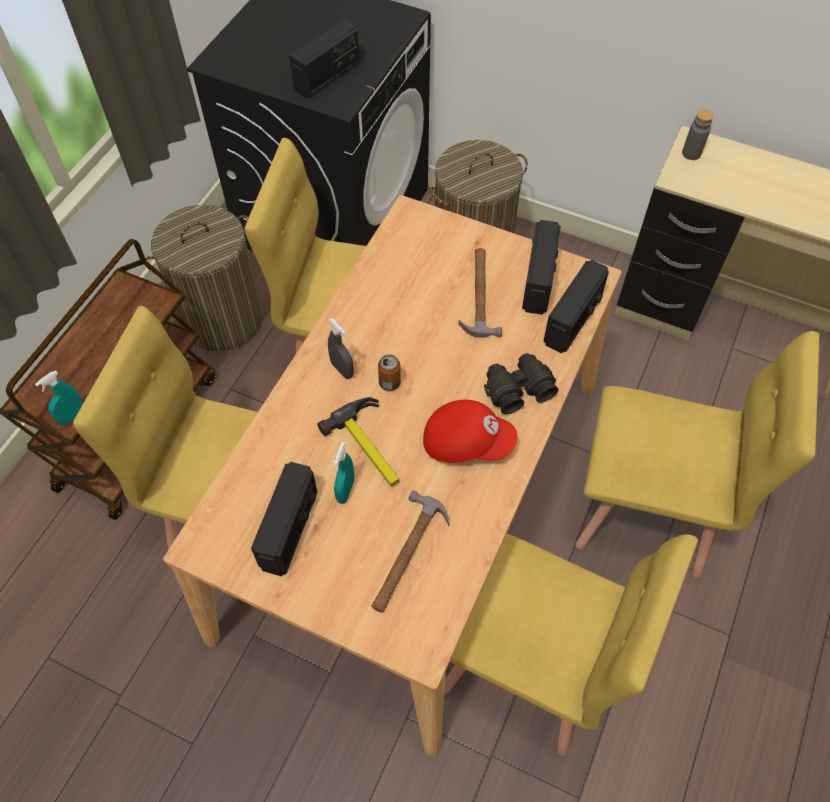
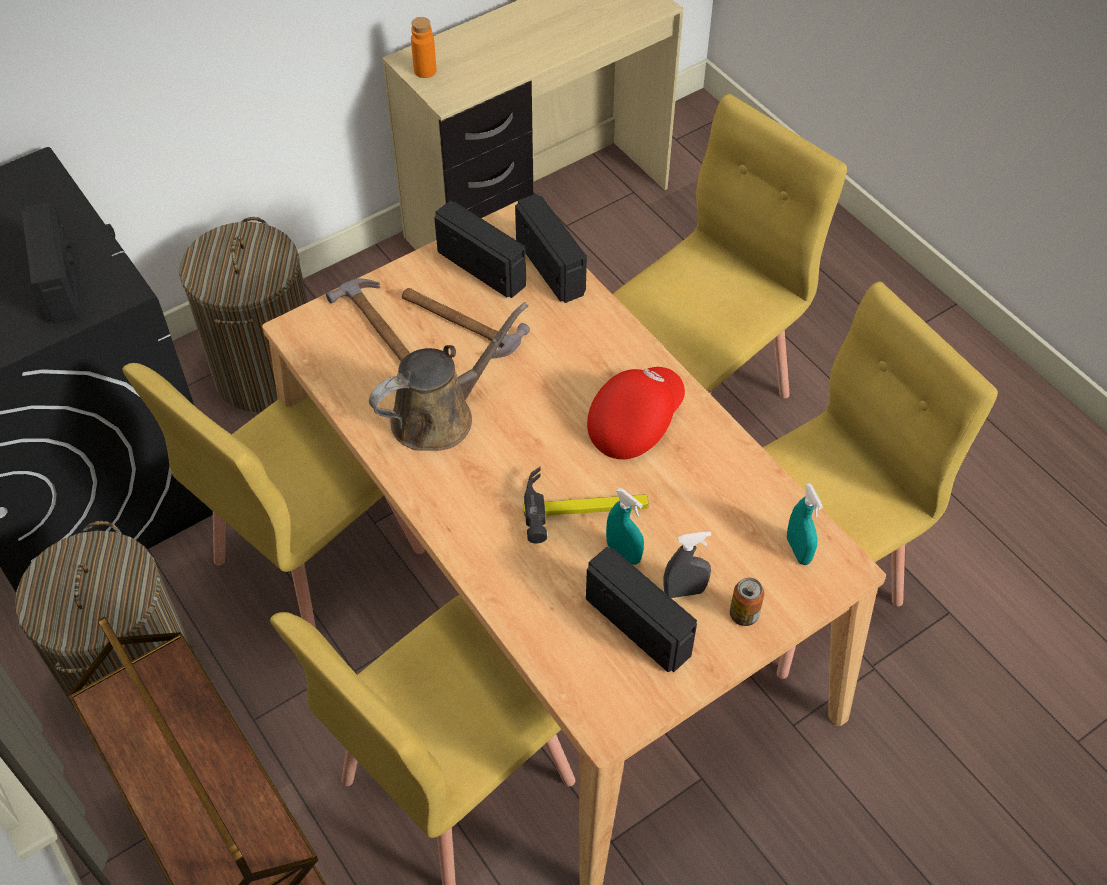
camera: 60 degrees left, 5 degrees down
(72, 416) = (276, 839): turquoise spray bottle -> turquoise spray bottle (798, 550)
(342, 369) = (466, 488): grey spray bottle -> grey spray bottle (684, 591)
(389, 383) = (516, 453): can -> can (744, 614)
(392, 324) = (440, 415): none -> brown watering can
(407, 555) = (732, 533): hammer -> hammer (381, 329)
(517, 389) = (600, 350): black binoculars -> none
(691, 153) = (425, 71): grey bottle -> orange bottle

